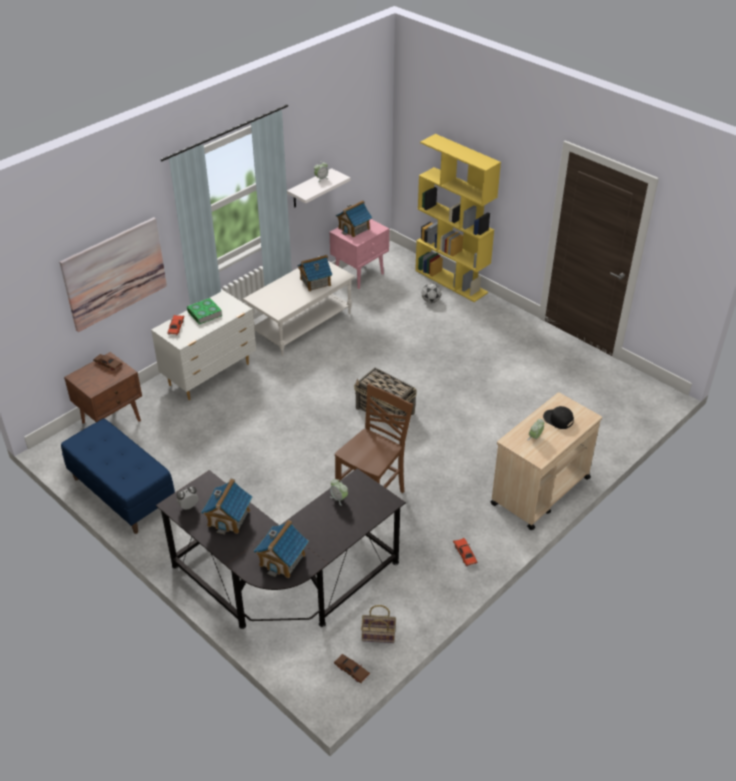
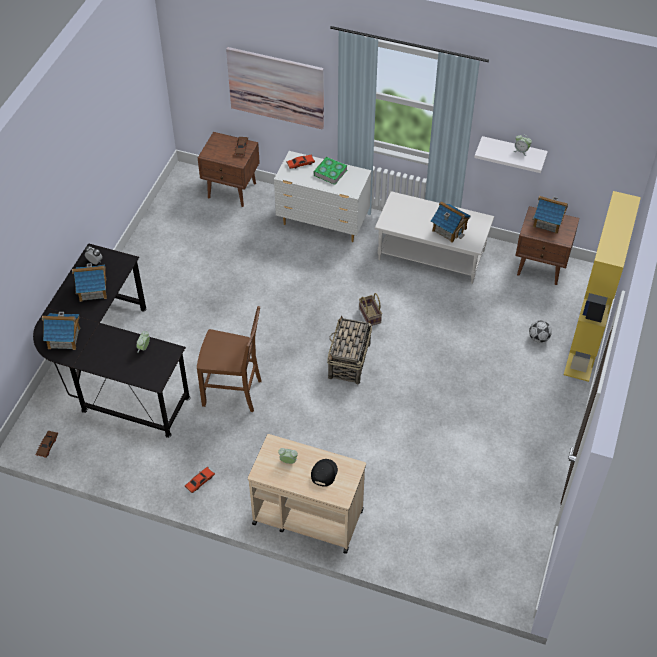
camera: 65 degrees right, 10 degrees up
(122, 493) = (159, 234): blue bench -> none
(360, 274) = (541, 267): pink nightstand -> brown nightstand
(377, 635) = (87, 450): basket -> basket (369, 315)

